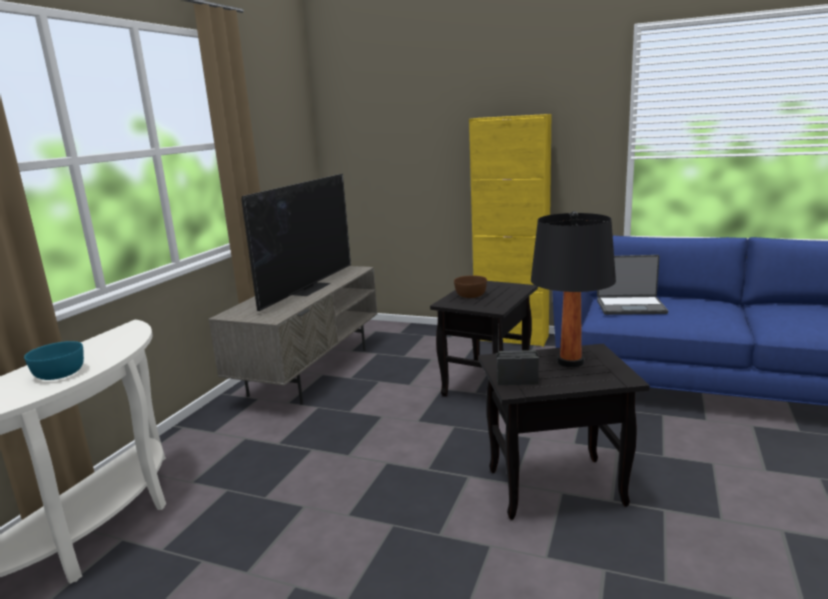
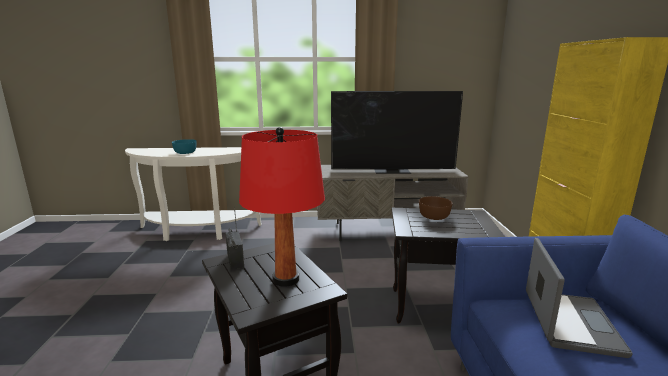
camera: 65 degrees right, 0 degrees up
(570, 361) = (286, 279): black table lamp -> red table lamp
(630, 306) = (569, 322): laptop -> laptop turned 150 degrees counterclockwise

